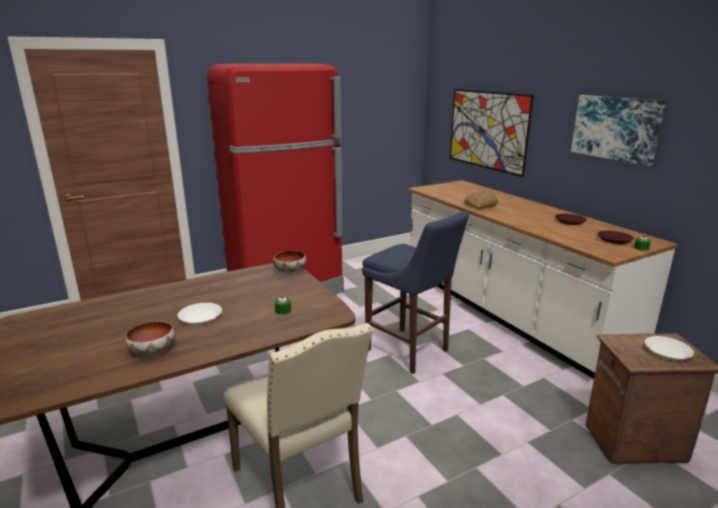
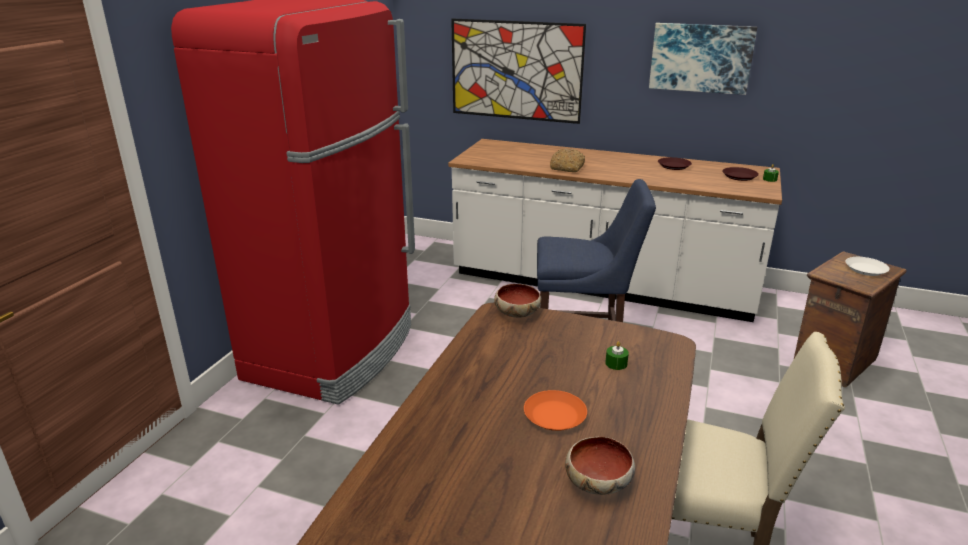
camera: 40 degrees left, 5 degrees up
(201, 317) = (555, 416): white plate -> orange plate

